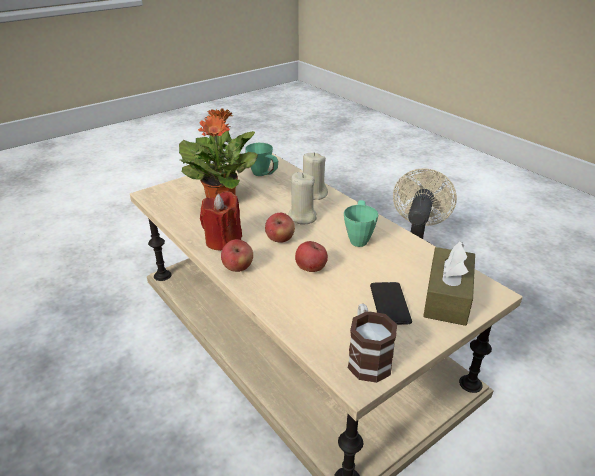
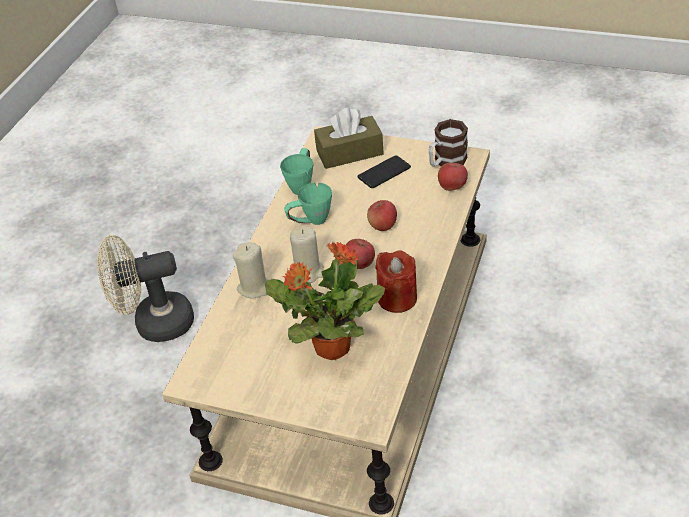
camera: 120 degrees left, 10 degrees up
(238, 268) = (424, 265): apple -> apple (452, 187)
(264, 175) = (240, 351): green mug -> green mug (302, 184)

